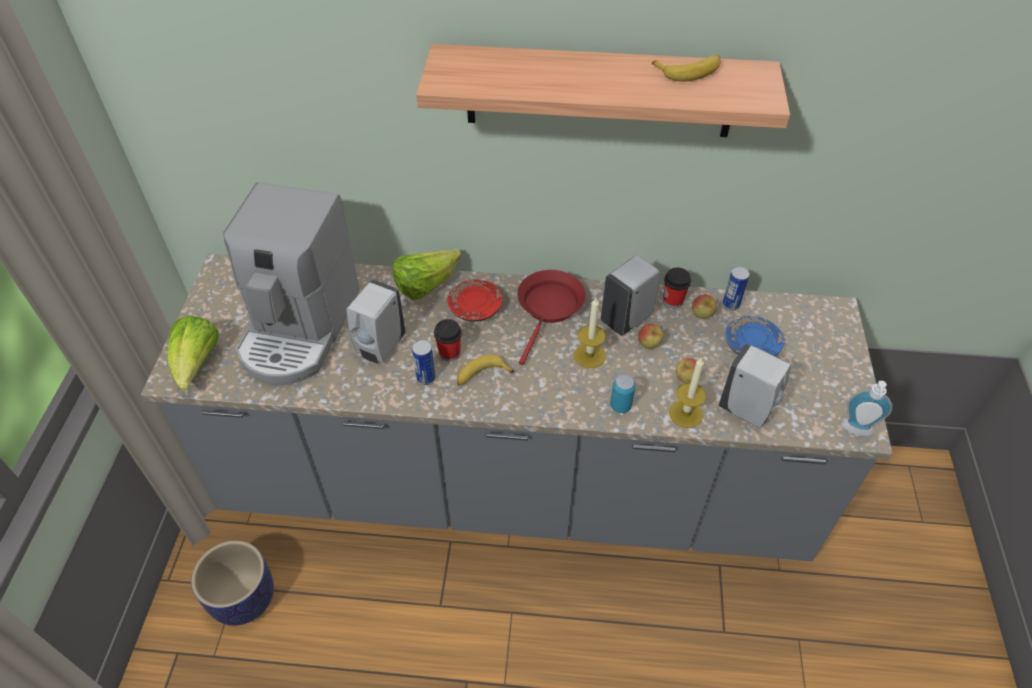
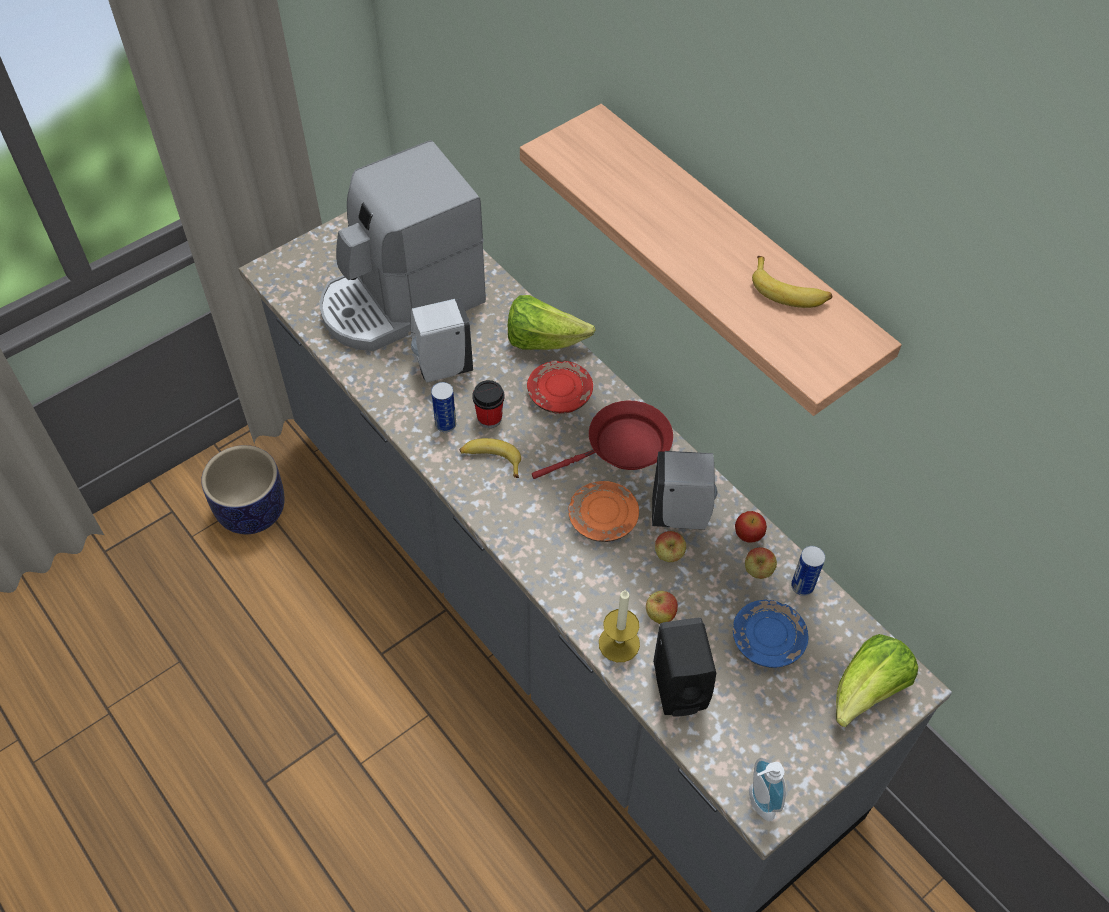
camera: 45 degrees right, 5 degrees up
(197, 365) = (298, 274): lettuce -> lettuce (867, 691)
(589, 355) = (602, 519): candle -> orange plate
(620, 406) = (571, 586): can -> none
(673, 301) = (748, 535): cup -> apple
(748, 411) = (679, 692): white soap dispenser -> black soap dispenser

